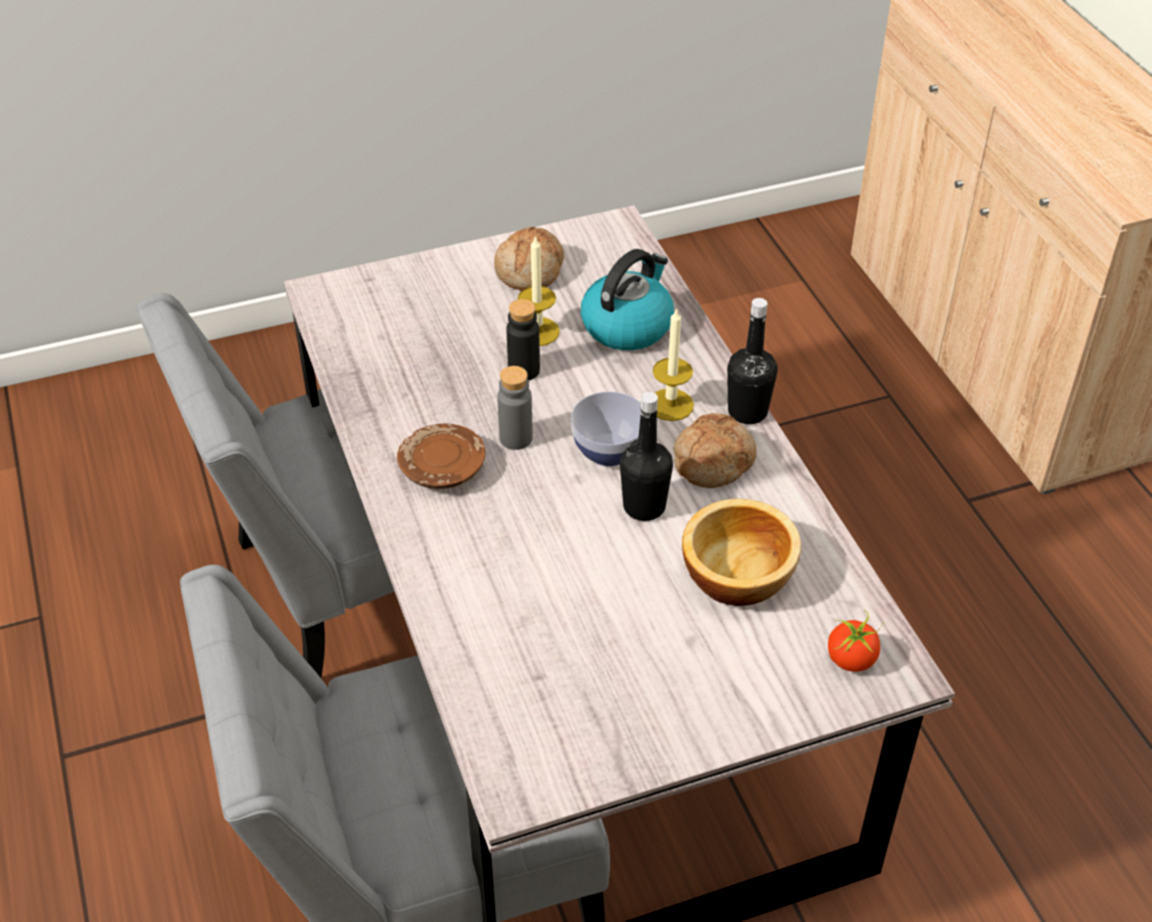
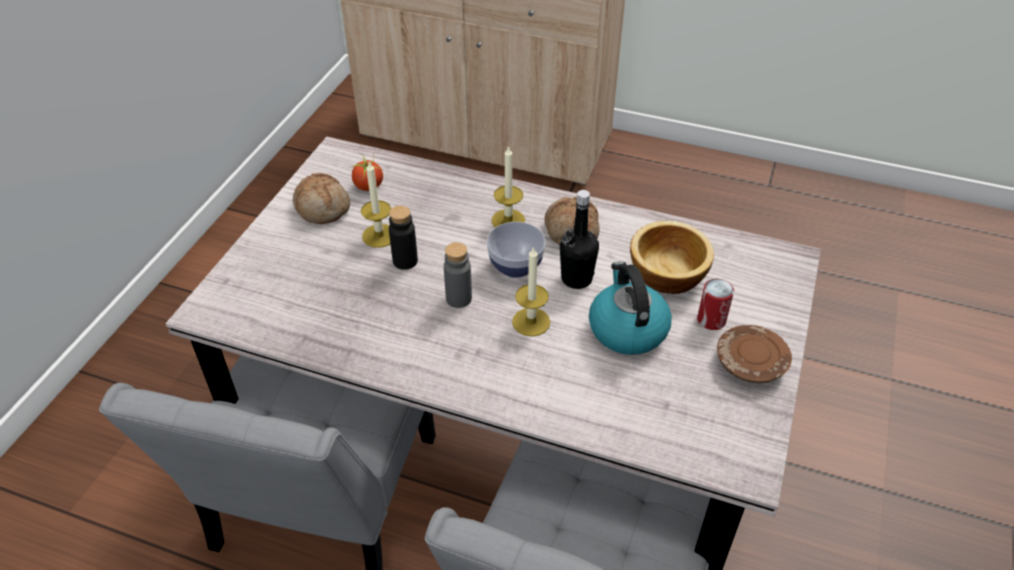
camera: 50 degrees left, 0 degrees up
(442, 468) = (445, 347): brown plate -> brown plate (750, 363)
(542, 508) = (531, 322): none -> candle
(627, 325) = (423, 198): kettle -> kettle (627, 329)
(706, 650) = (711, 320): none -> can
(747, 412) = (548, 196): black bottle -> none
(851, 659) = (767, 270): tomato -> tomato (368, 186)

